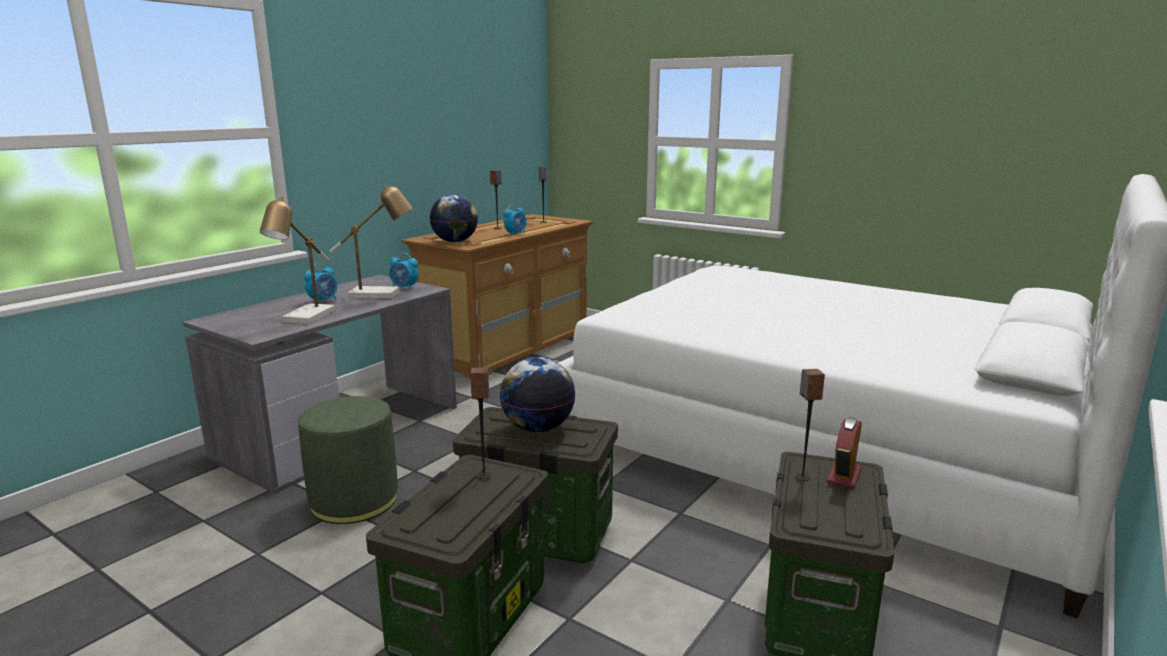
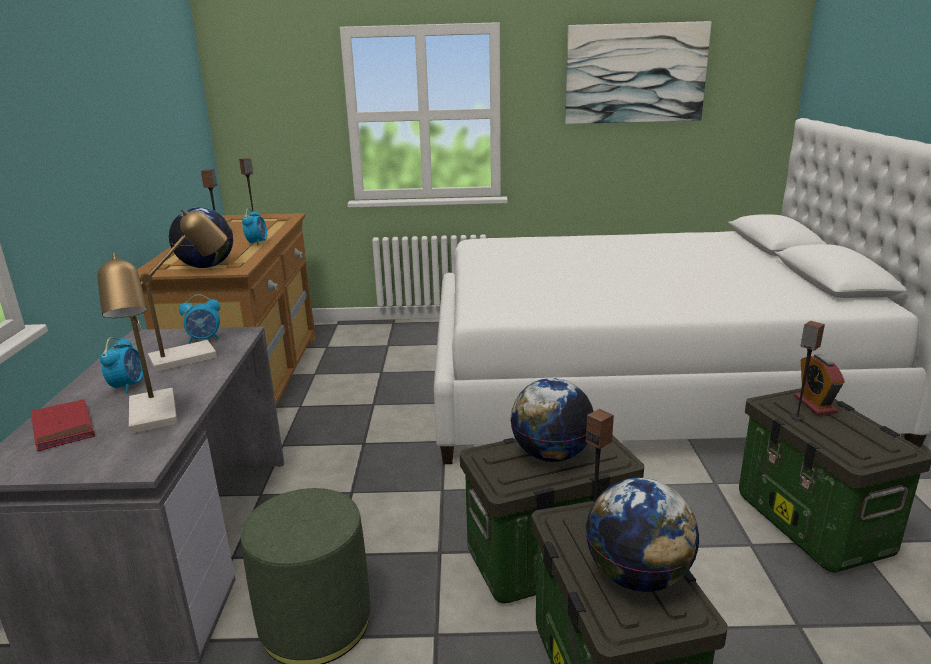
camera: 35 degrees left, 5 degrees up
(262, 311) = (63, 428): none -> red book
(457, 510) = (637, 576): none -> globe
(939, 110) = (635, 73): none -> picture

